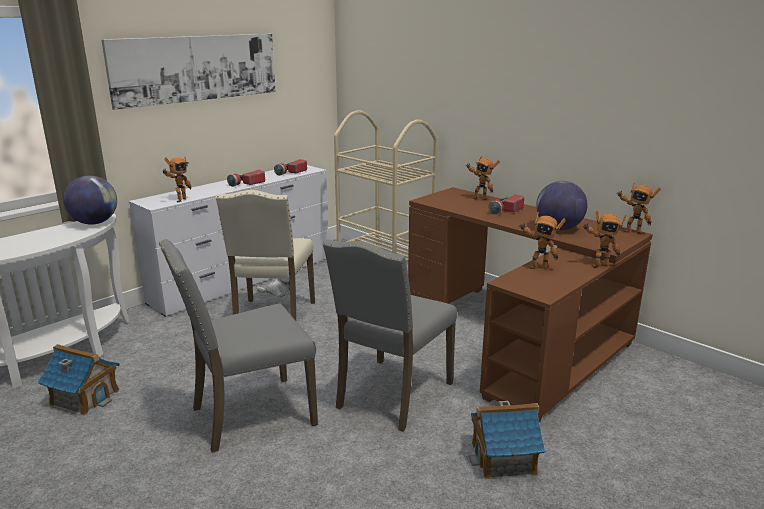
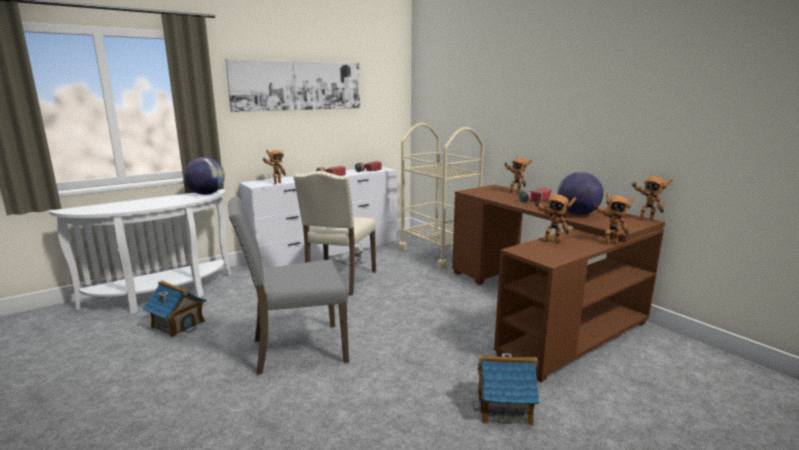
camera: 10 degrees right, 5 degrees down
(391, 395) = (417, 345): grey chair -> none

